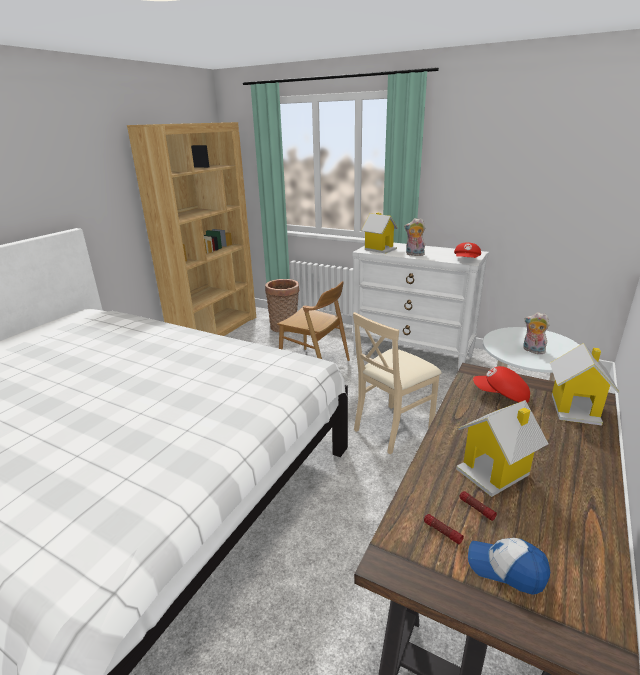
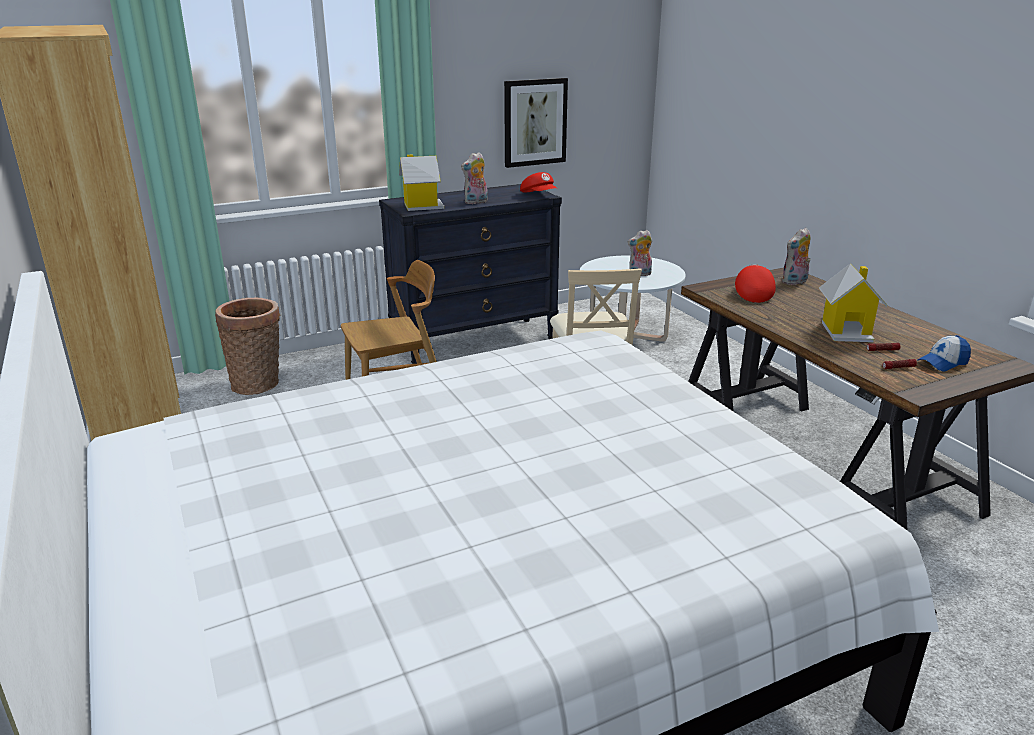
camera: 55 degrees left, 0 degrees up
(413, 354) = (474, 342): white dresser -> black dresser
(501, 395) = (752, 294): red cap -> red cap turned 135 degrees clockwise
(514, 204) = (535, 122): none -> picture
(575, 408) = (794, 282): toy house -> plush toy

